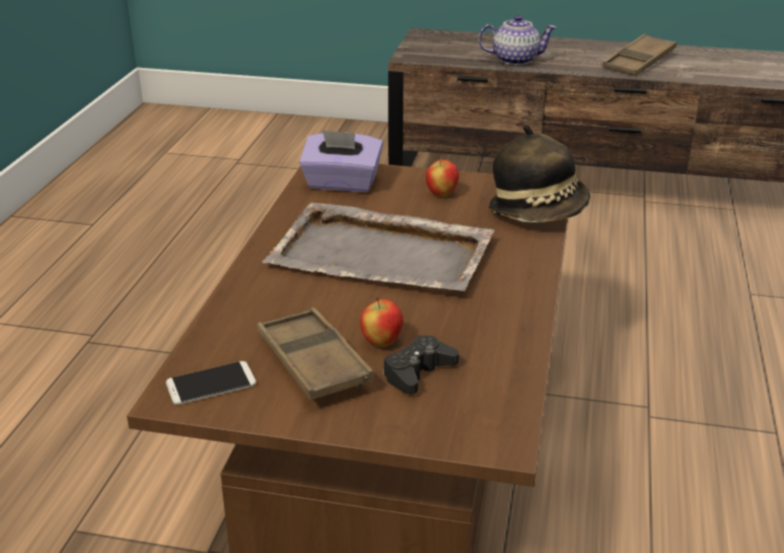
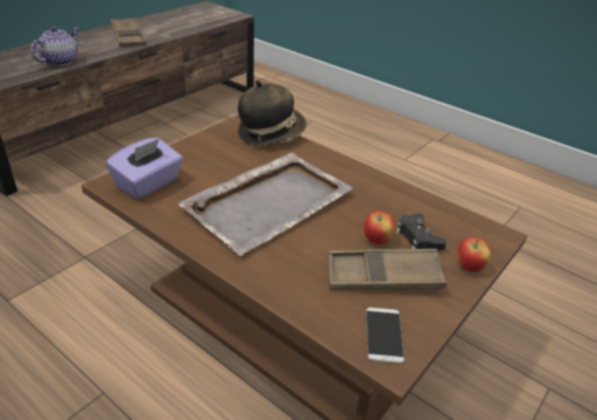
camera: 65 degrees left, 5 degrees up
(441, 194) = (212, 154): apple -> apple (469, 267)

